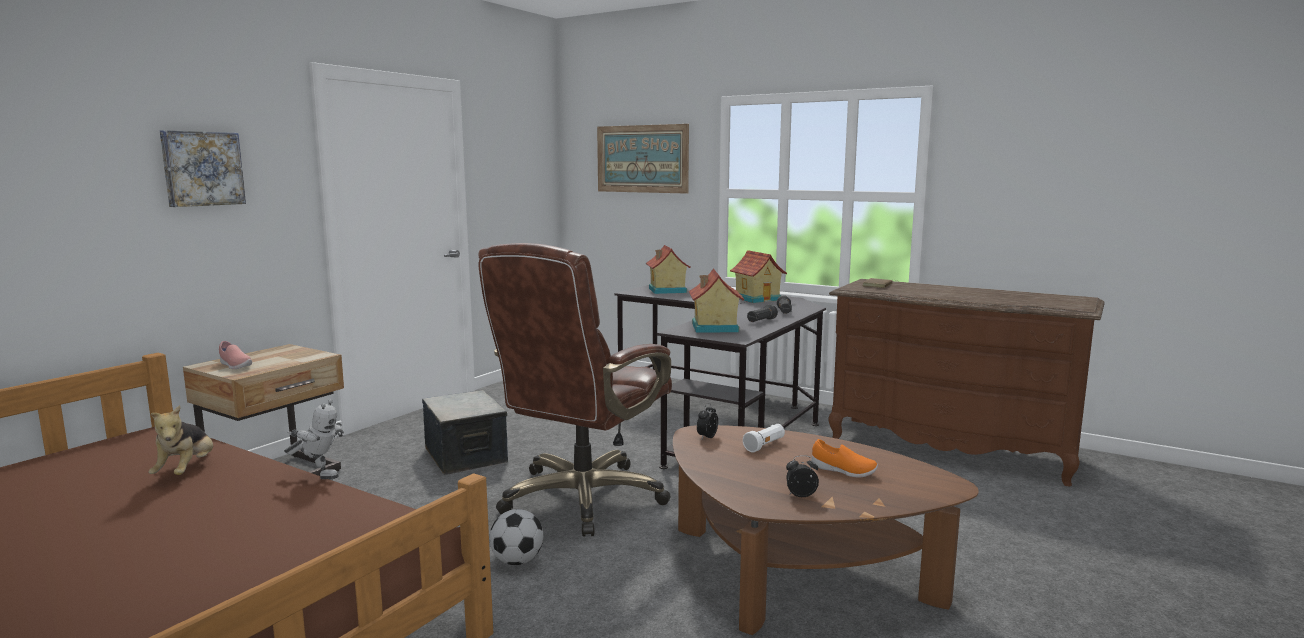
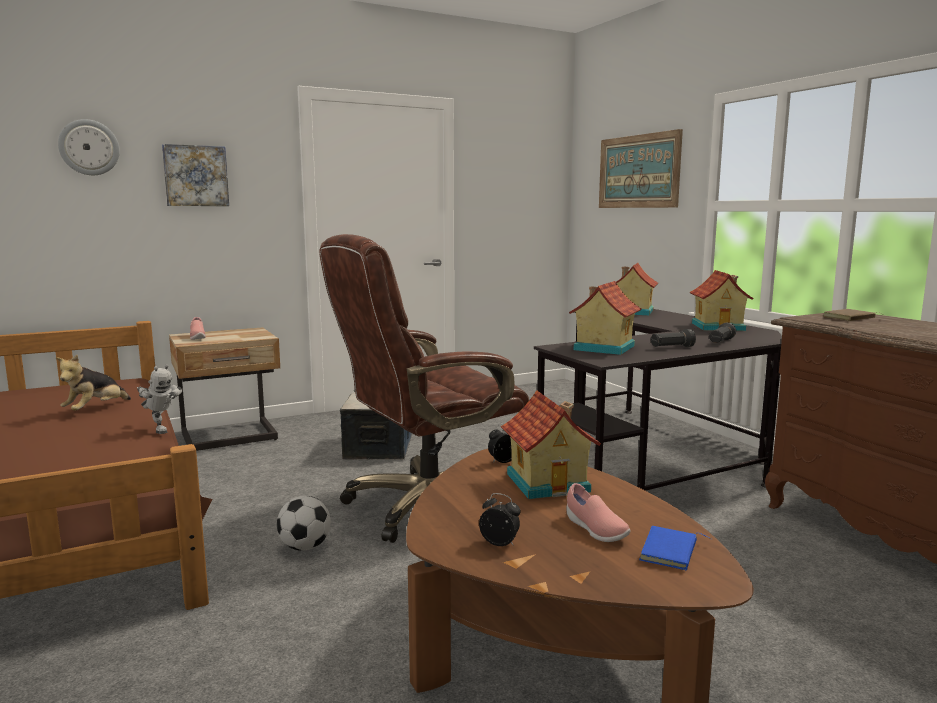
camera: 30 degrees right, 0 degrees up
(65, 135) = (89, 147): none -> wall clock
(764, 445) = (549, 482): white flashlight -> toy house
(843, 471) = (595, 530): orange shoe -> pink shoe
(905, 474) = (671, 552): none -> blue book

